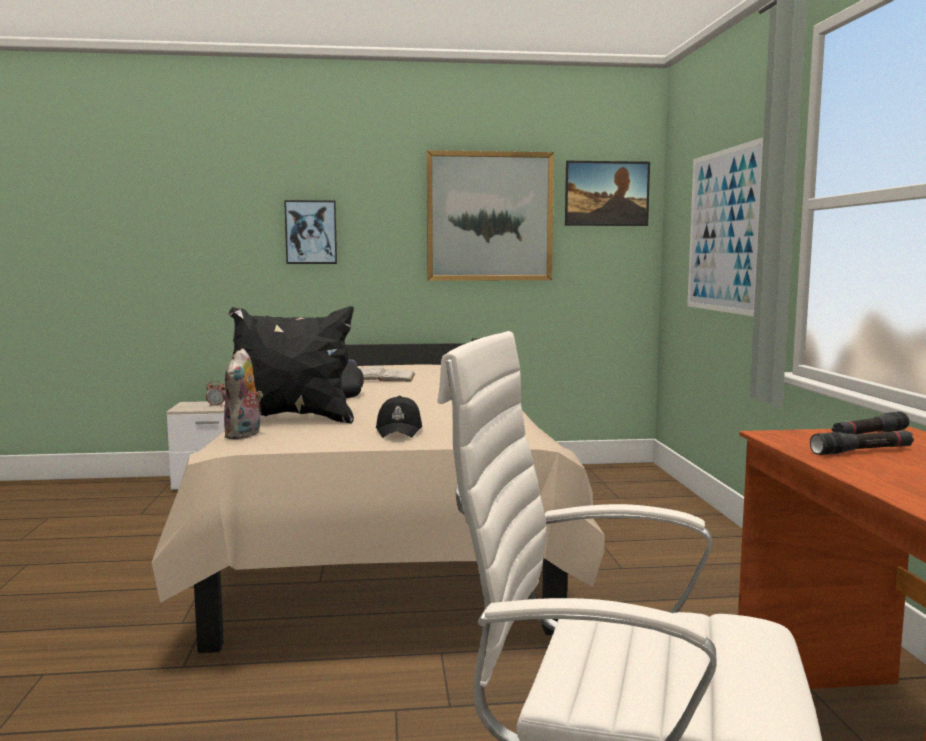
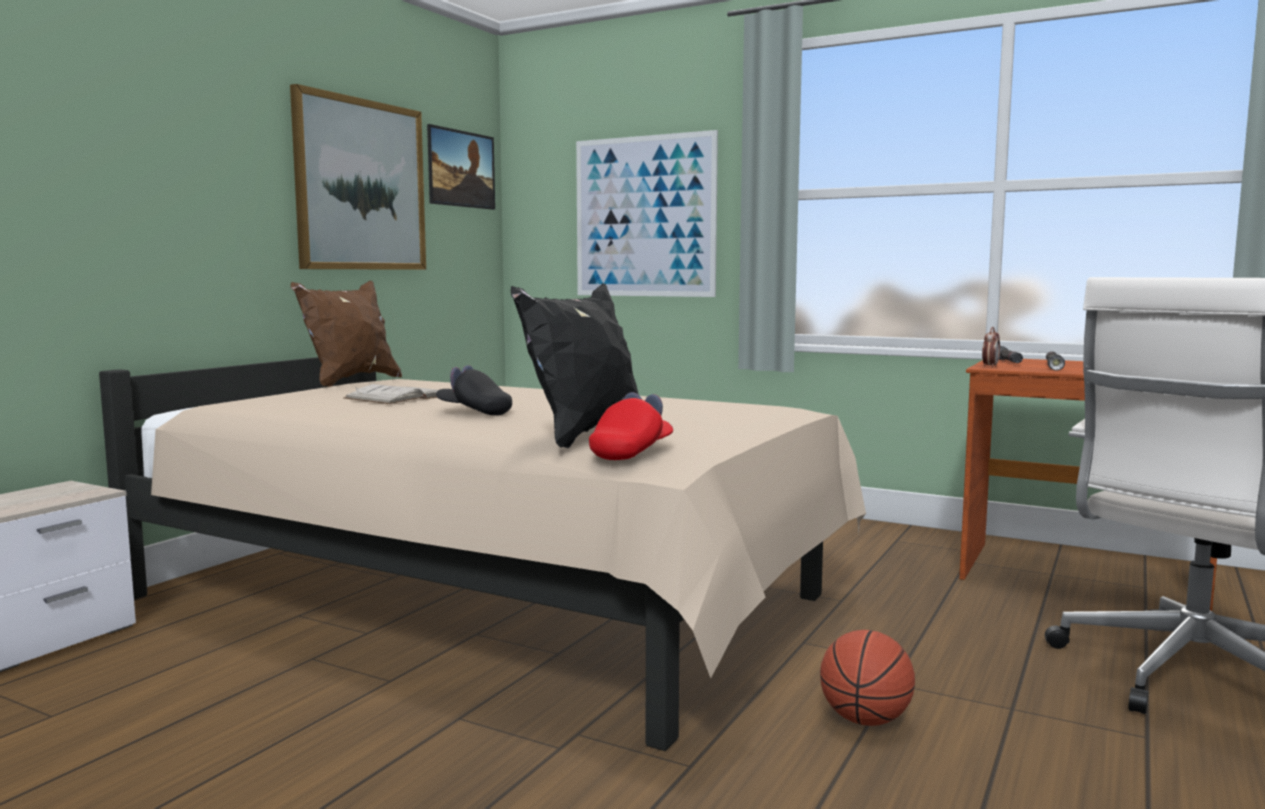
camera: 55 degrees left, 0 degrees up
(216, 406) = (42, 498): alarm clock -> alarm clock (990, 366)
(244, 435) = (631, 453): plush toy -> red cap
(307, 712) = (865, 720): none -> basketball
(311, 232) = (143, 188): picture -> none
(400, 430) = (719, 421): black cap -> none
(432, 363) = (350, 381): none -> brown pillow

